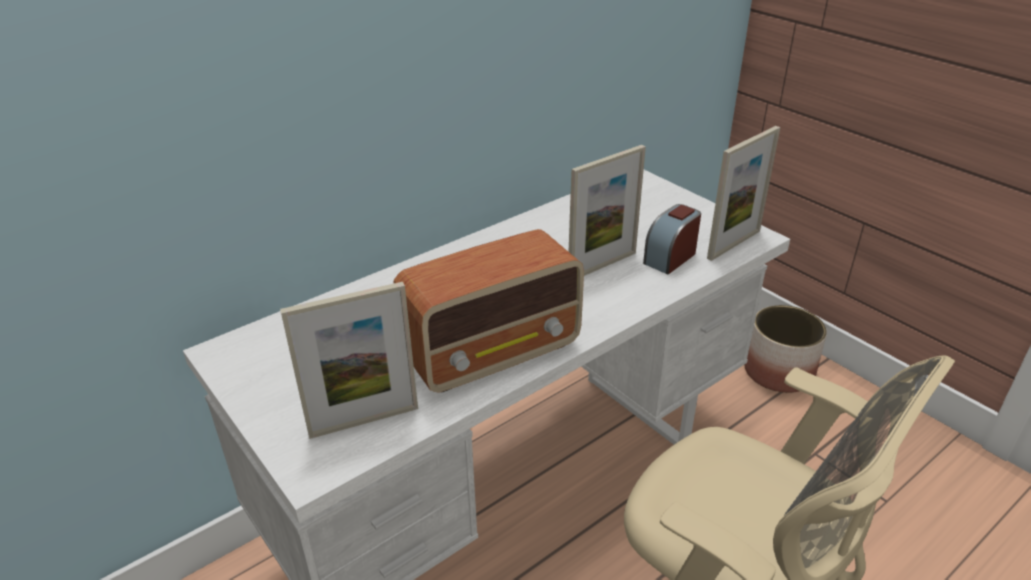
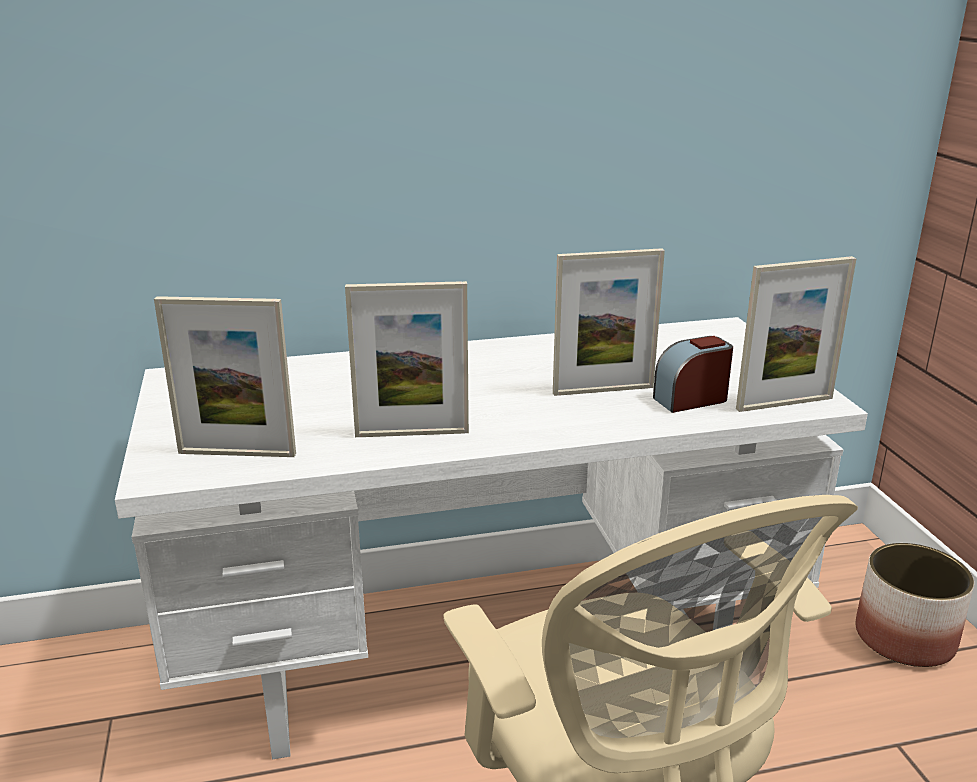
camera: 25 degrees right, 10 degrees down
(494, 353) = (412, 433): radio -> picture frame

